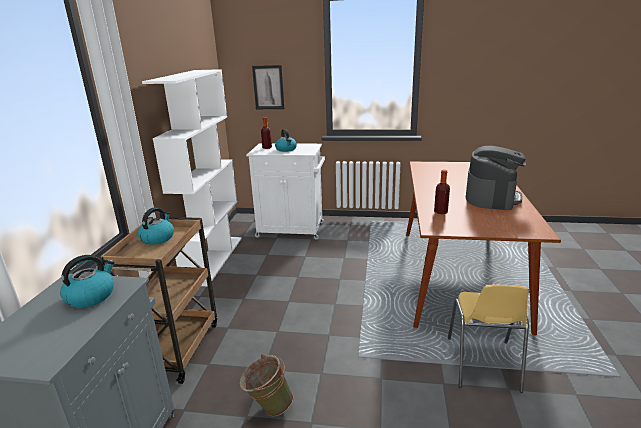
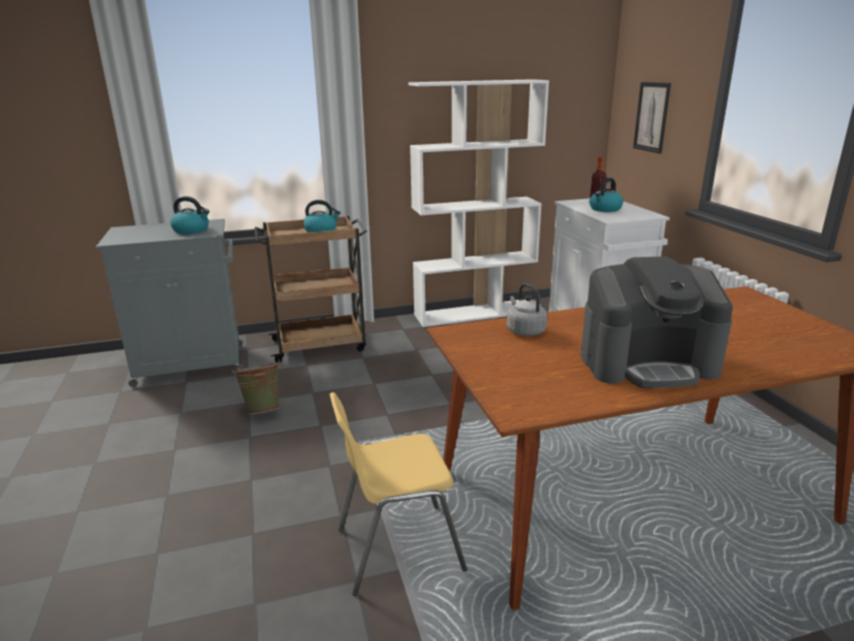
camera: 65 degrees right, 0 degrees up
(440, 212) = (524, 330): bottle -> grey kettle

